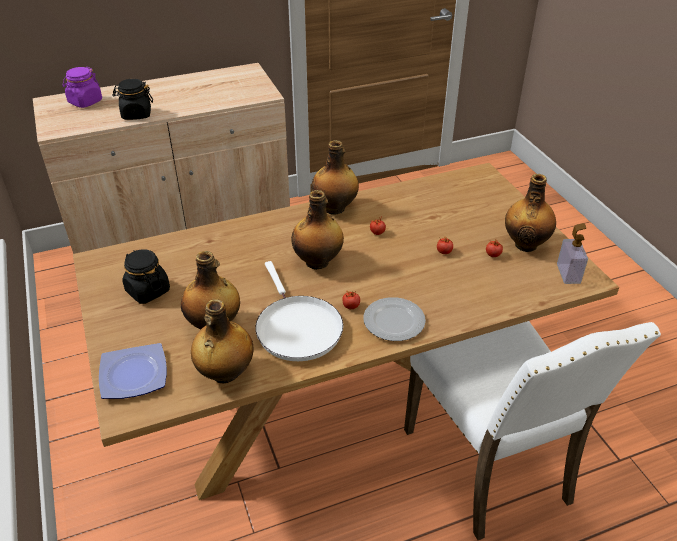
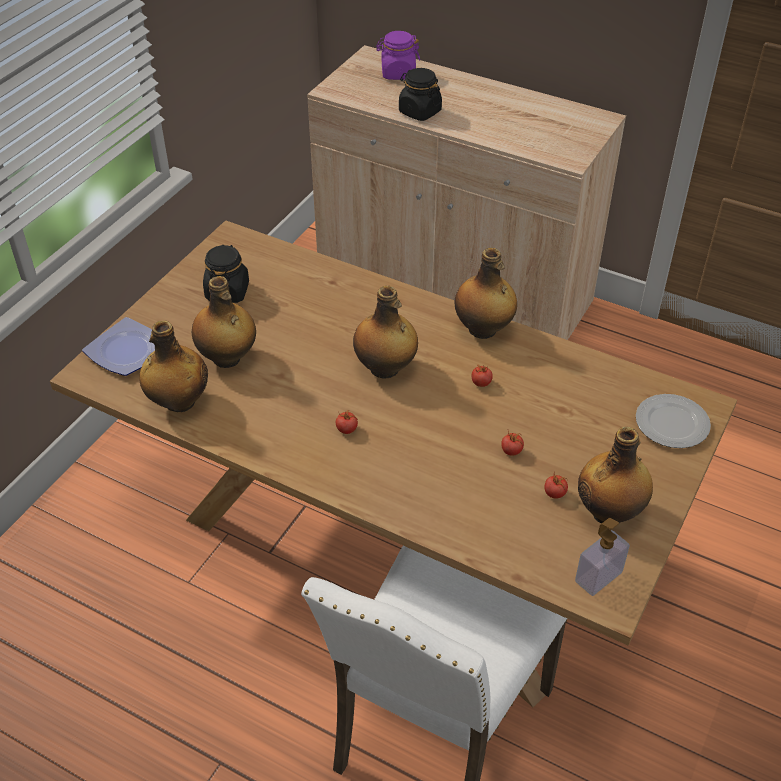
camera: 50 degrees right, 5 degrees up
(296, 328) = (278, 411): white frying pan -> none
(394, 321) = (358, 473): plate -> plate (672, 424)

